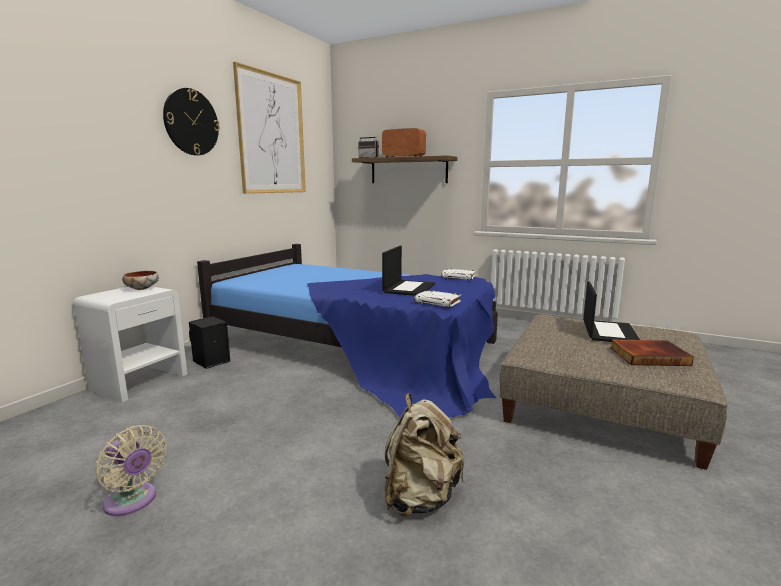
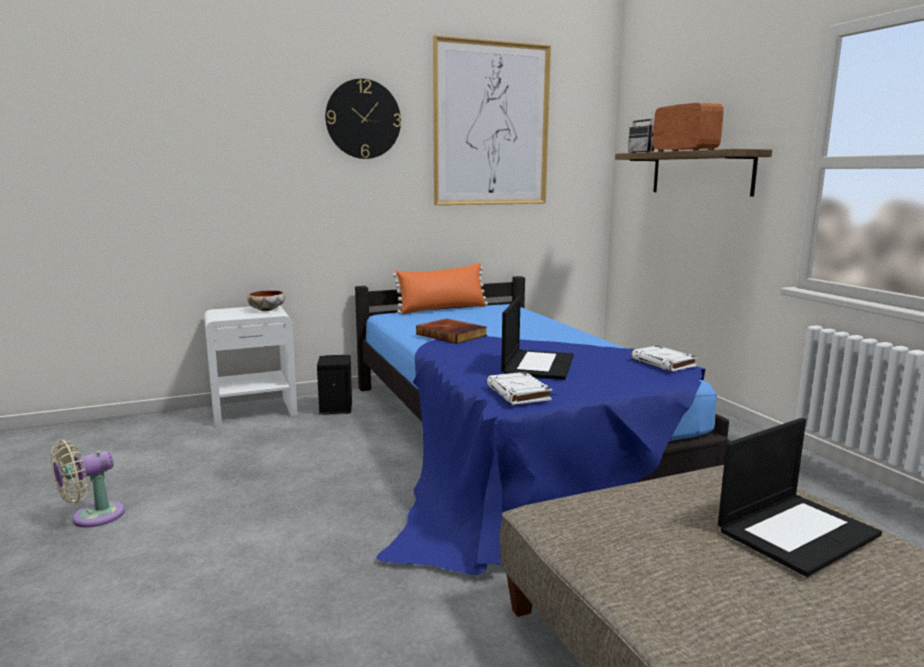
camera: 40 degrees right, 0 degrees up
(133, 502) = (92, 517): beige fan -> beige fan turned 60 degrees clockwise
(261, 272) = (442, 309): none -> orange pillow
(409, 288) = (537, 364): laptop -> laptop turned 45 degrees counterclockwise
(420, 497) = (262, 641): beige backpack -> none
(649, 356) = (772, 601): book -> book (452, 334)

